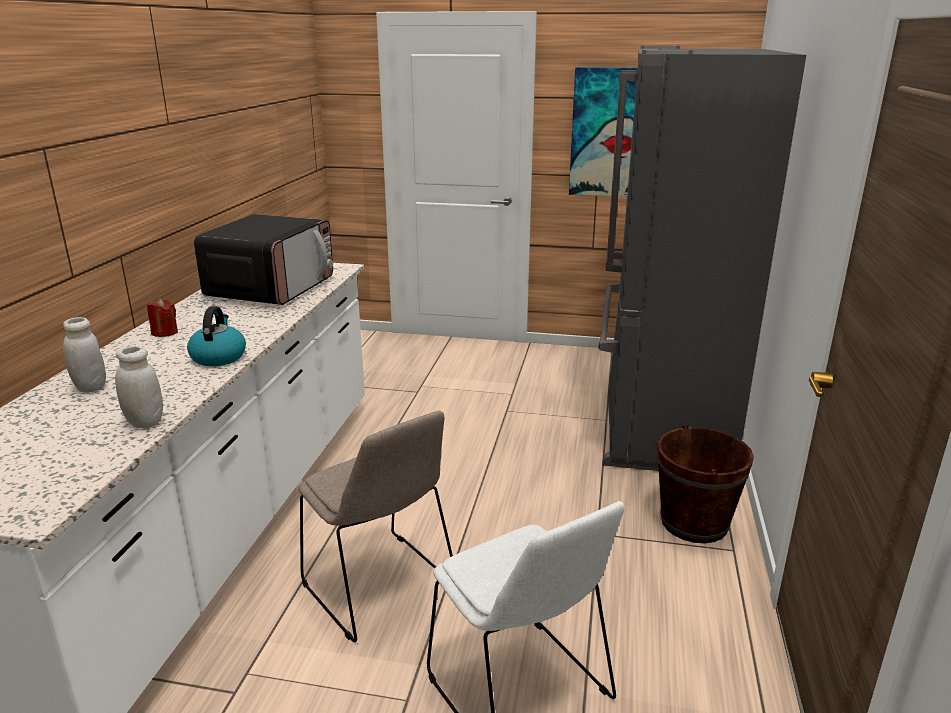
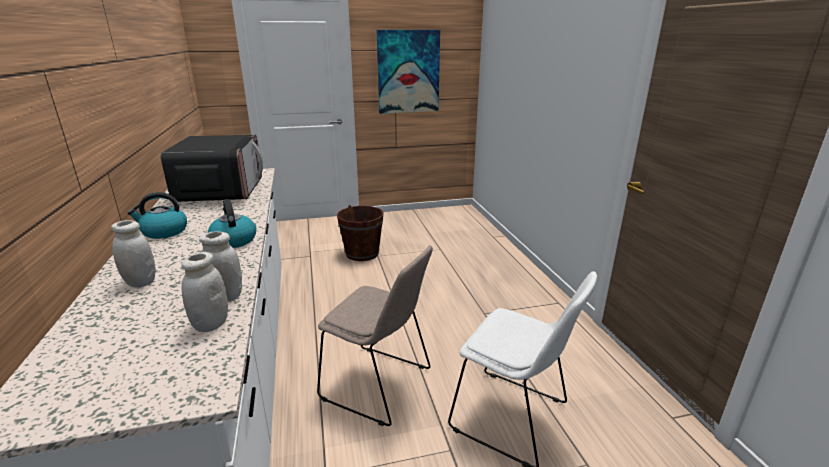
camera: 25 degrees left, 0 degrees up
(103, 449) = (211, 324): none -> white jar
(165, 332) = (164, 232): red candle -> kettle
(659, 424) = (471, 245): grey fridge -> none
(694, 523) = (528, 293): brown bucket -> brown bucket (362, 253)

